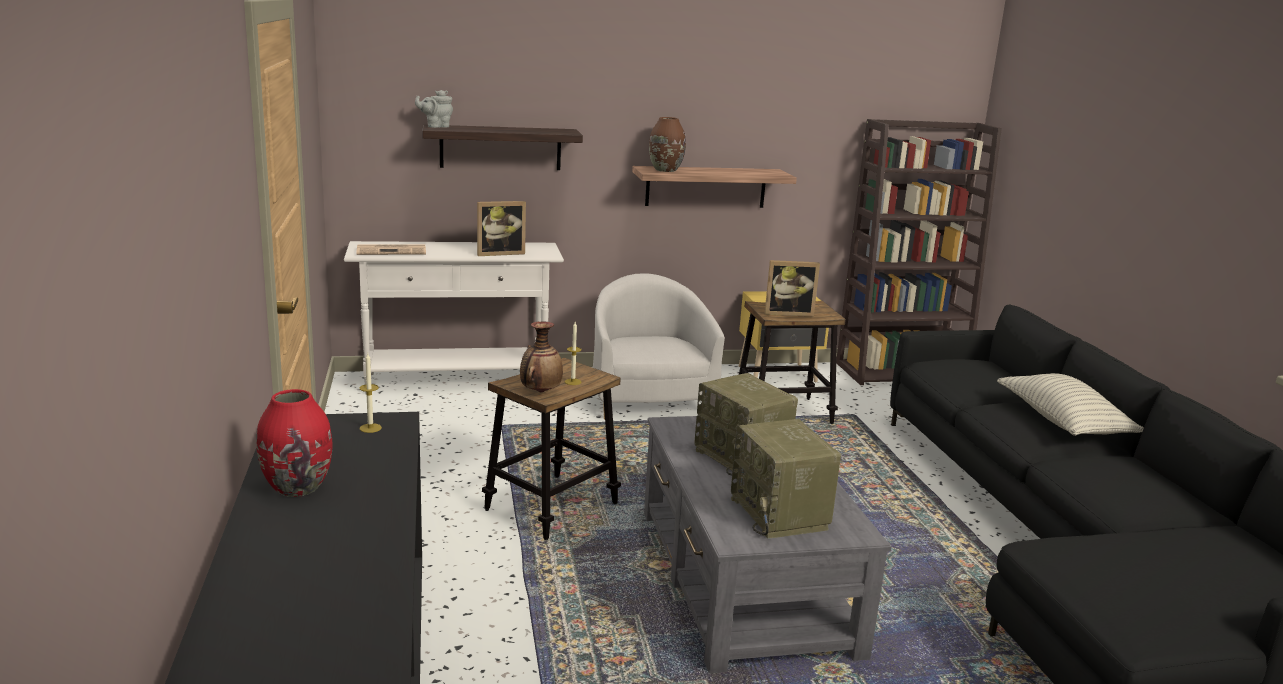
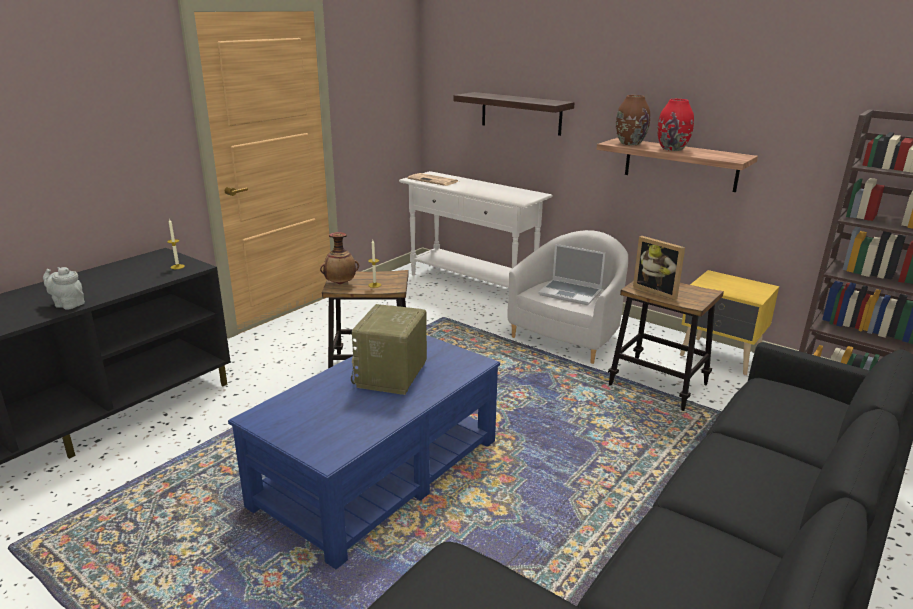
camera: 50 degrees right, 5 degrees up
(298, 487) = (85, 281): red vase -> red vase (672, 149)
(436, 126) = (474, 93): grey teapot -> grey teapot (68, 304)
(499, 253) = (492, 193): picture frame -> none
(655, 347) = (571, 293): none -> laptop
(742, 580) = (377, 472): grey coffee table -> blue coffee table
(781, 514) = (319, 418): radio -> none
(1062, 422) = (774, 490): pillow -> none

